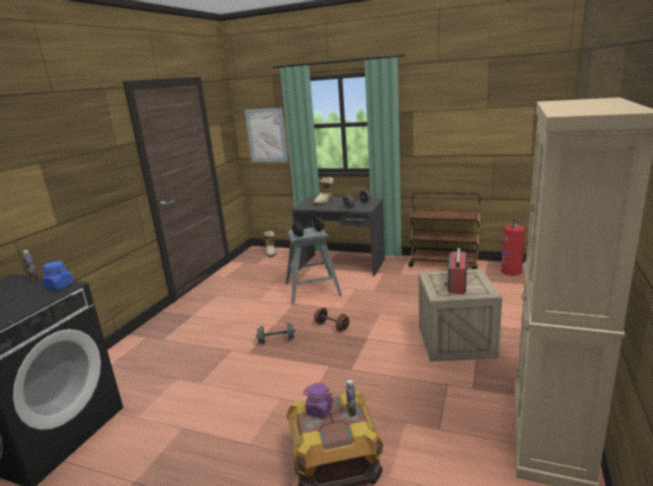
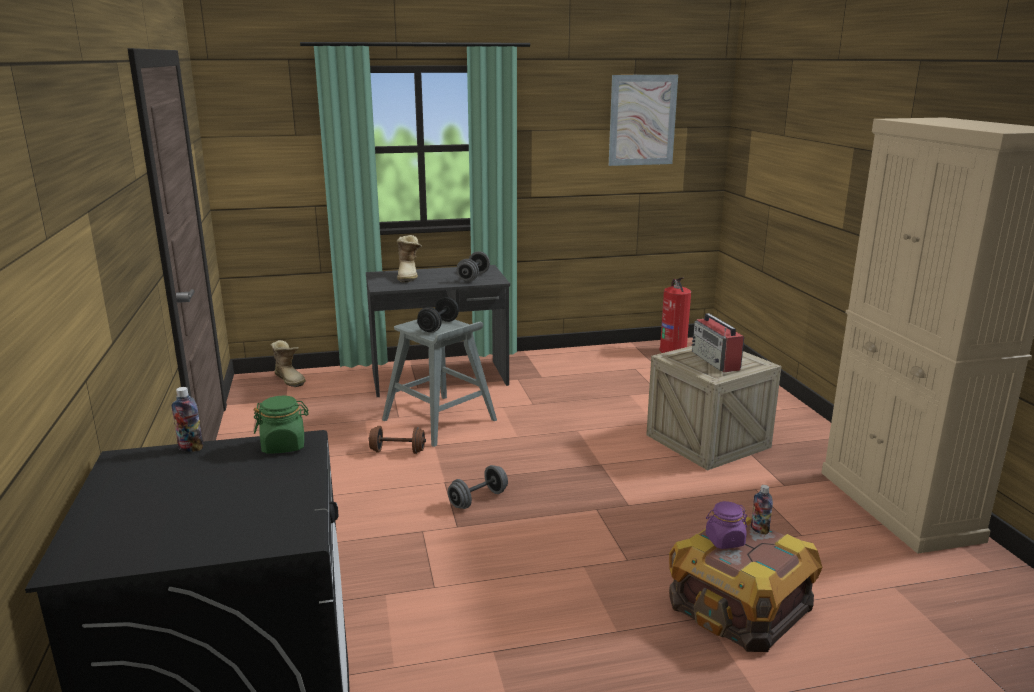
camera: 35 degrees left, 0 degrees up
(59, 286) = (284, 445): blue jar -> green jar
(266, 135) = (274, 166): picture -> picture (642, 120)
(332, 326) = (535, 461): brown dumbbell -> brown dumbbell (398, 451)
(444, 263) = (583, 354): brown cart -> none

